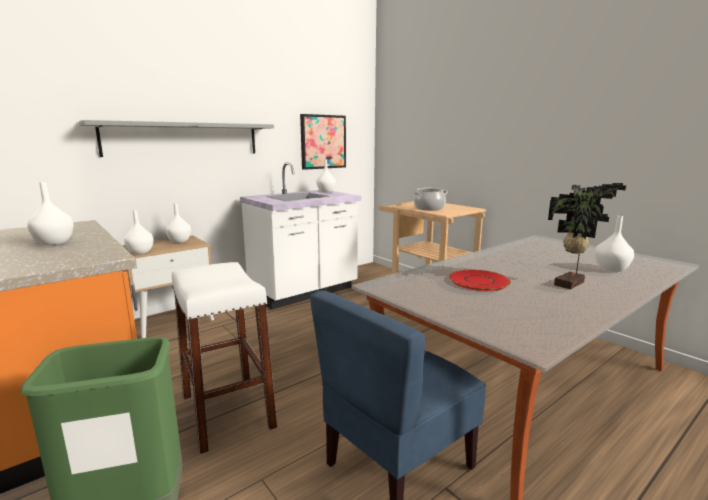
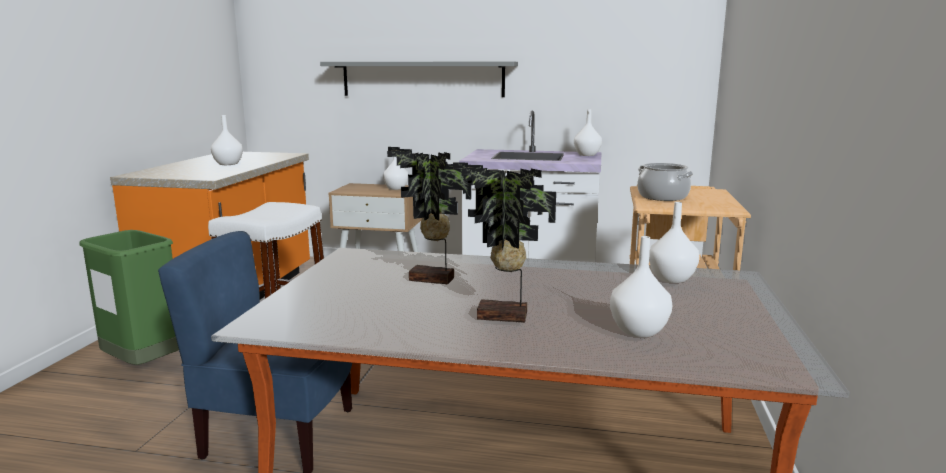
camera: 50 degrees right, 0 degrees up
(141, 252) = (347, 191): white vase -> white vase (672, 279)
(323, 142) = (611, 84): picture -> none
(479, 281) = (431, 280): red plate -> potted plant

